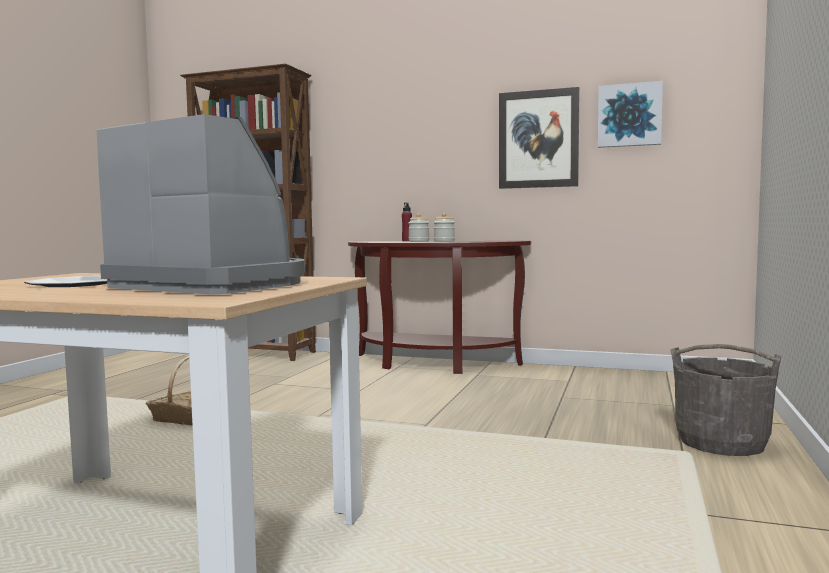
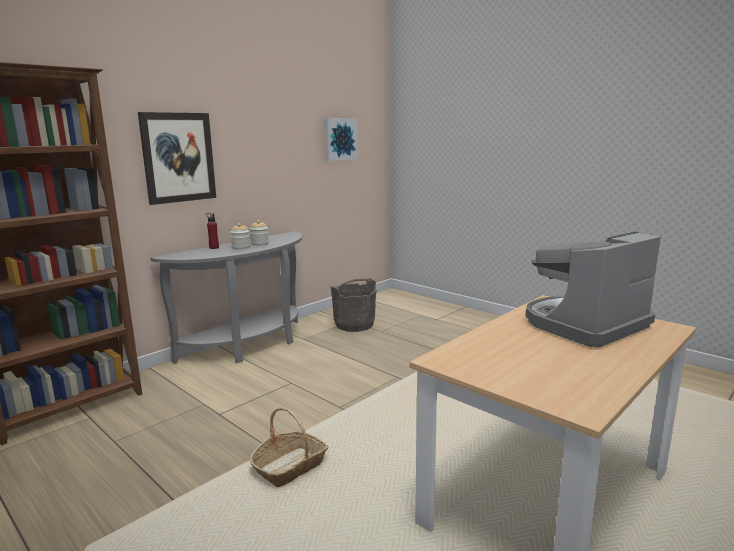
camera: 65 degrees left, 10 degrees up
(76, 284) = (556, 357): plate -> none
(430, 364) = (250, 345): brown console table -> grey console table
(538, 139) = (292, 154): picture -> picture (178, 157)
(721, 442) = (480, 324): grey bucket -> grey bucket (354, 324)

